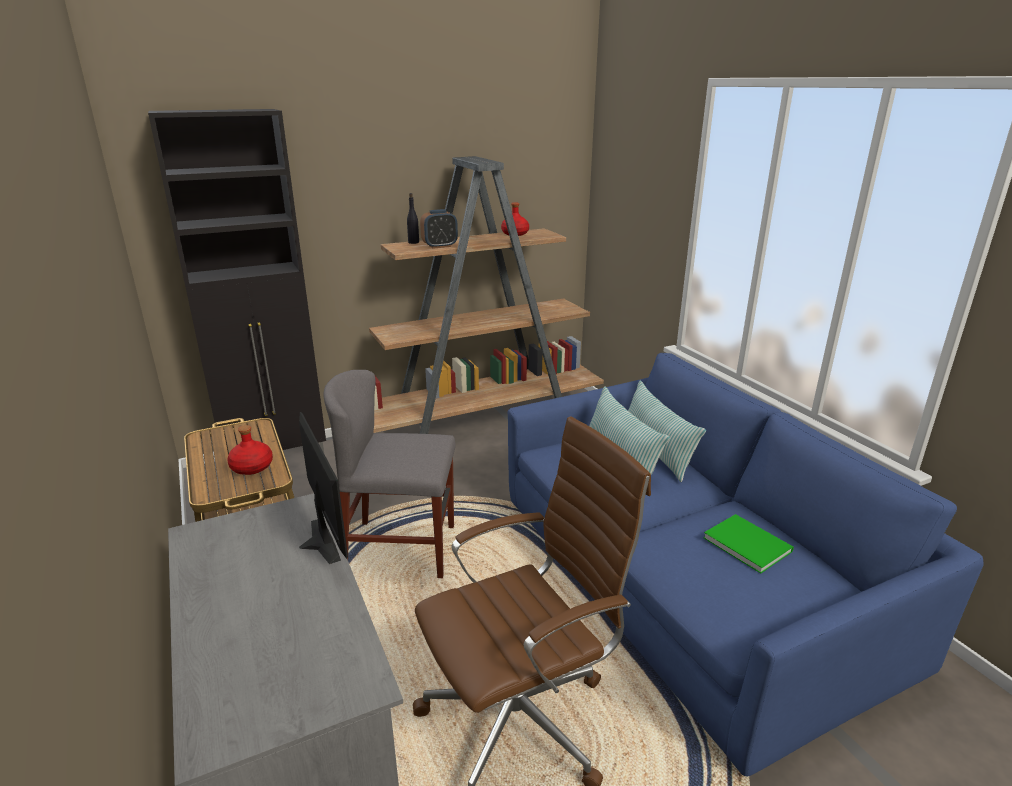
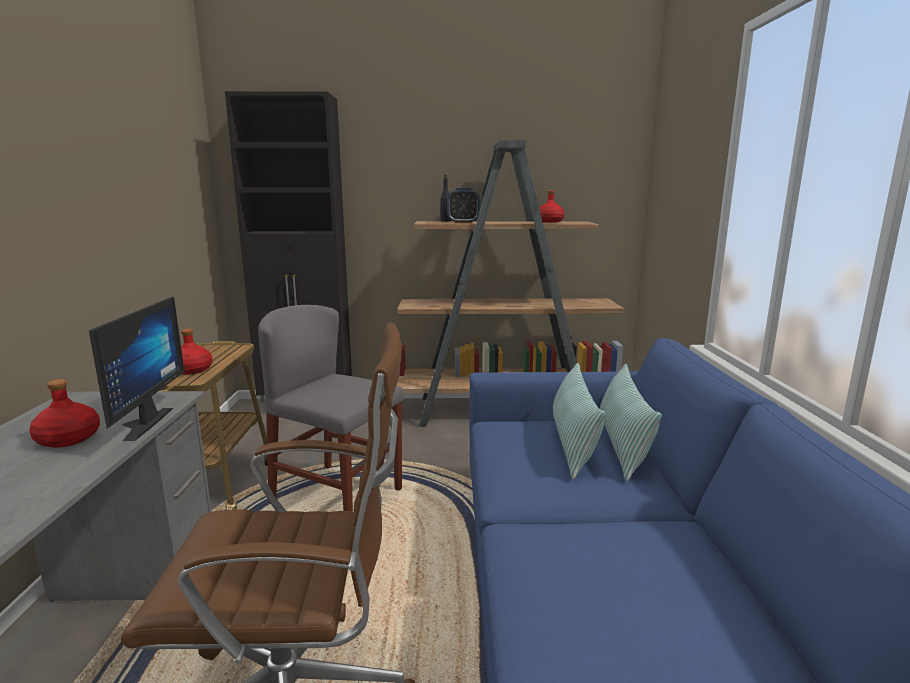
camera: 25 degrees right, 10 degrees down
(273, 577) = (67, 439): none -> red bottle
(746, 542) = (661, 569): green book -> none

